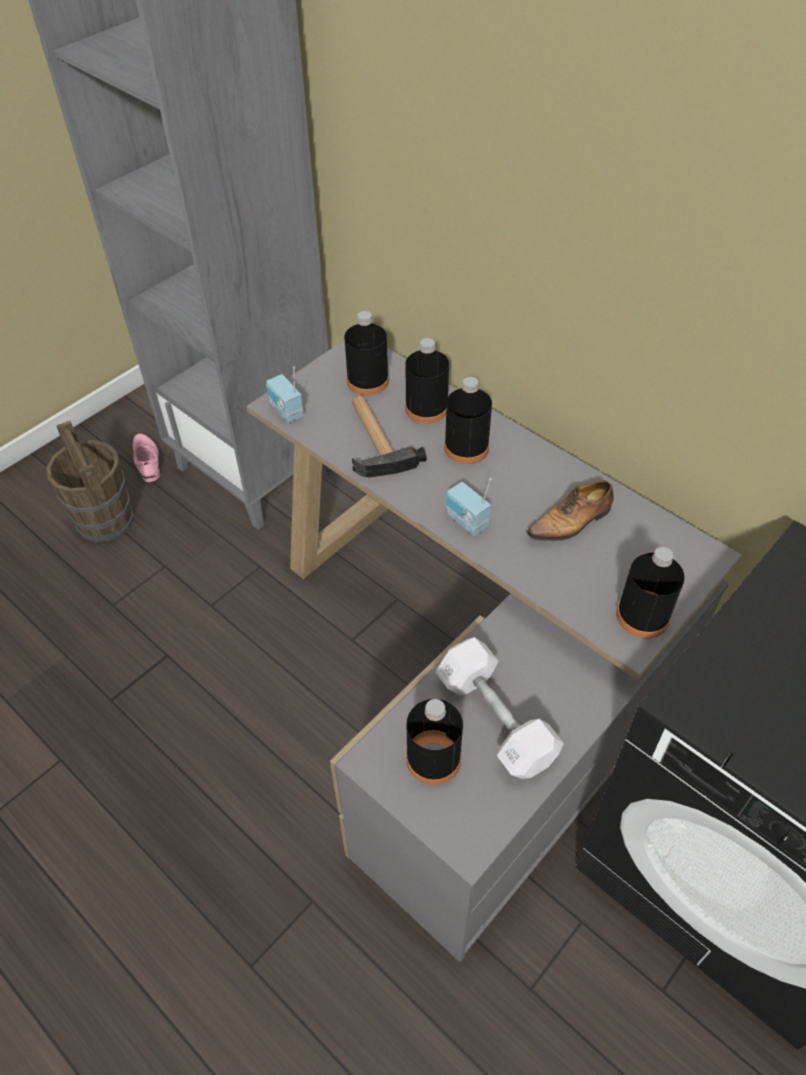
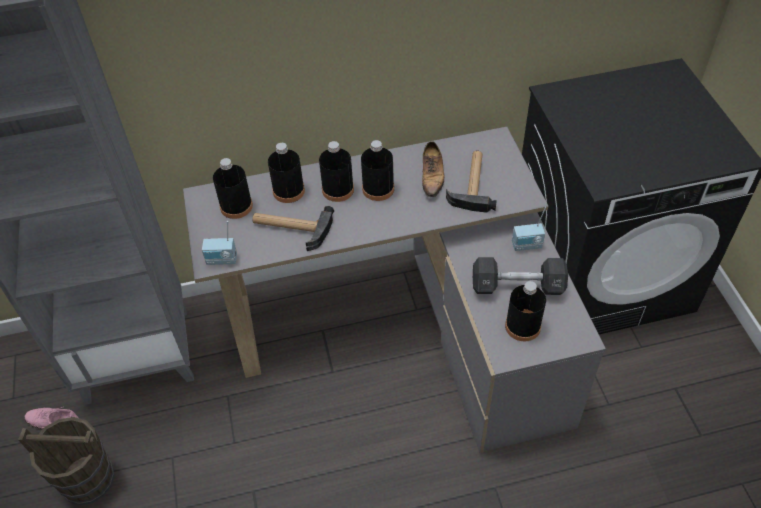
camera: 55 degrees left, 0 degrees up
(466, 522) = (394, 219): radio -> radio (527, 246)
(495, 719) = (517, 286): white dumbbell -> black dumbbell
(598, 569) = (472, 183): none -> hammer
(642, 616) = (515, 184): black bottle -> black bottle (378, 189)

